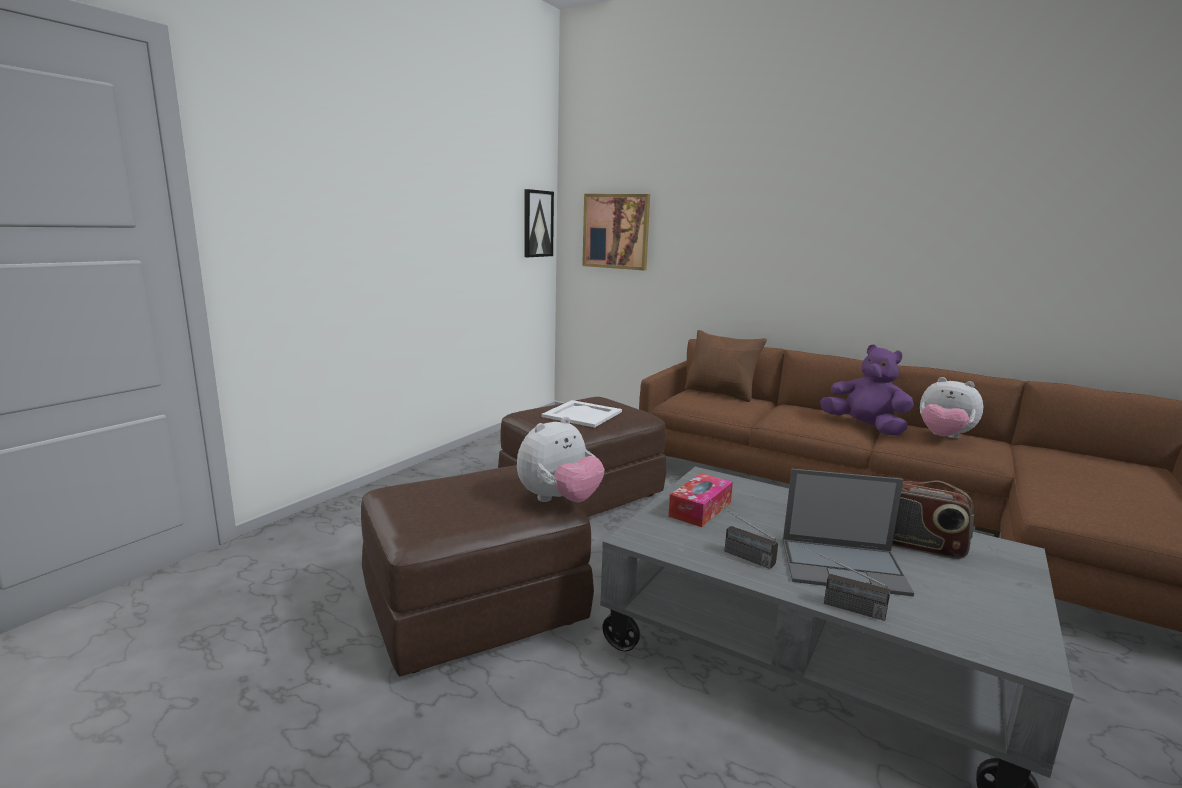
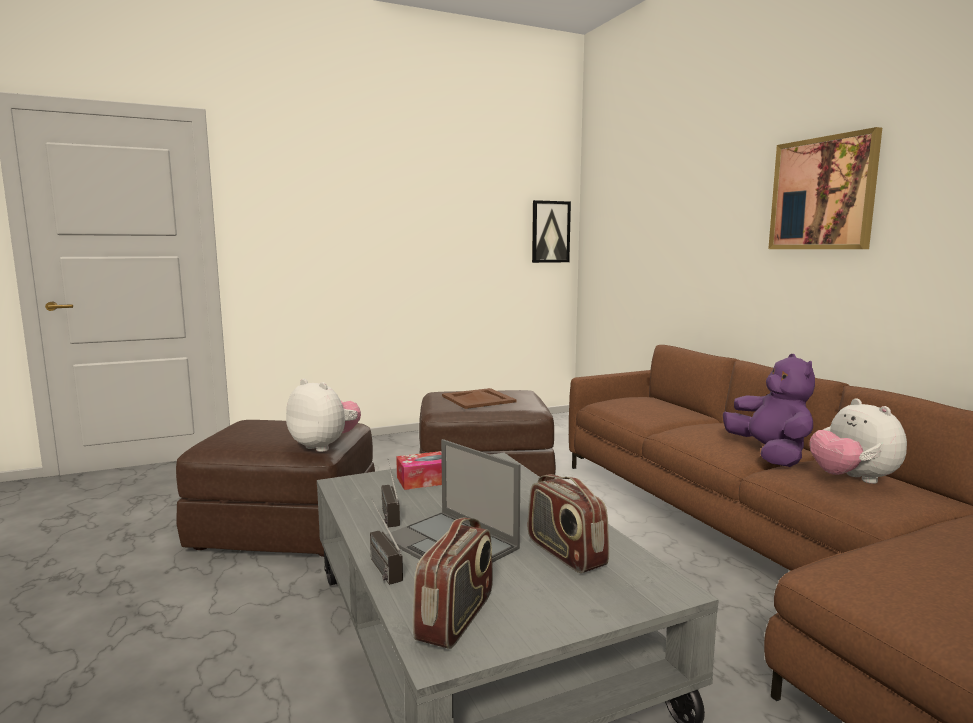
camera: 35 degrees right, 5 degrees down
(559, 500) = (324, 446): plush toy -> plush toy turned 135 degrees counterclockwise
(583, 414) = (479, 399): white tray -> brown tray
(616, 231) = (617, 236): picture -> picture (823, 194)
(721, 393) = (664, 403): brown pillow -> none
(976, 627) = (456, 617): none -> radio

